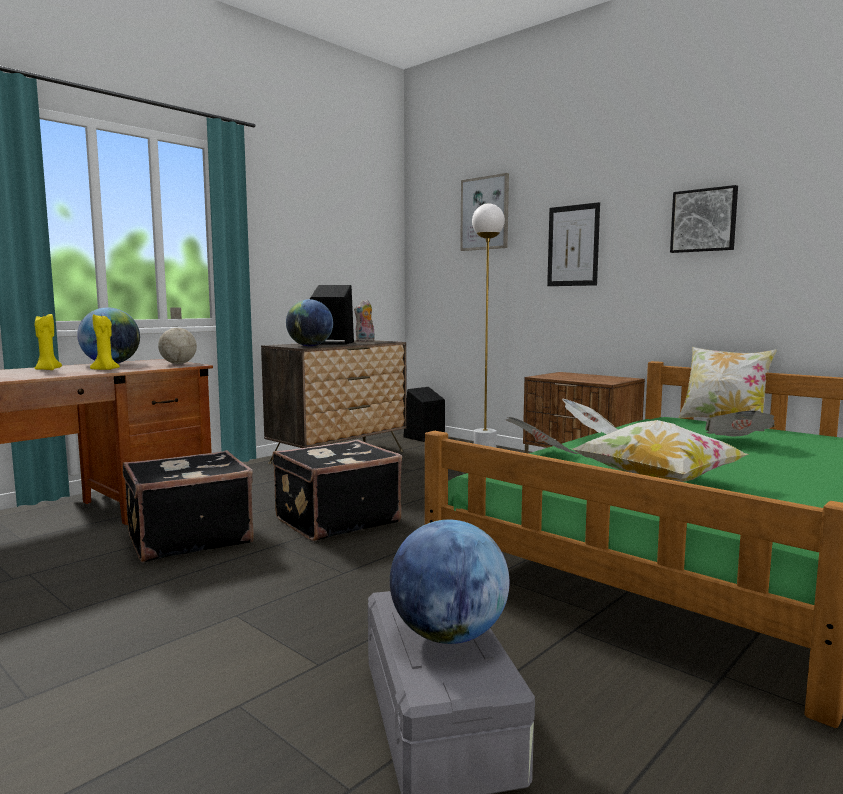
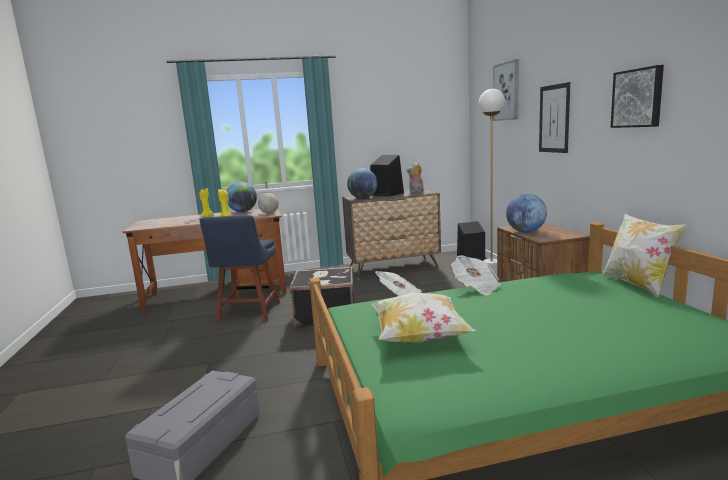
camera: 35 degrees right, 5 degrees up
(188, 538) = (248, 313): black suitcase -> blue chair
(448, 636) = (194, 404): globe -> globe (525, 231)
(737, 442) = (580, 310): newspaper -> none

